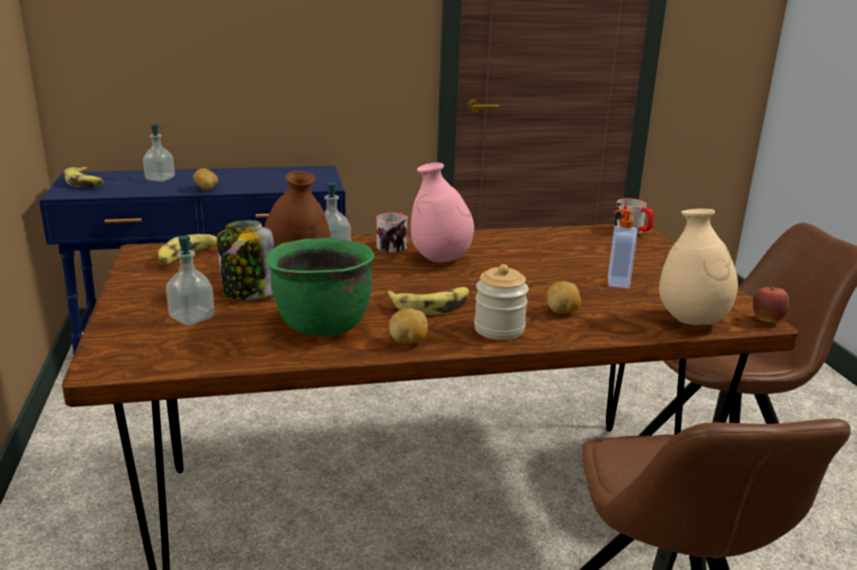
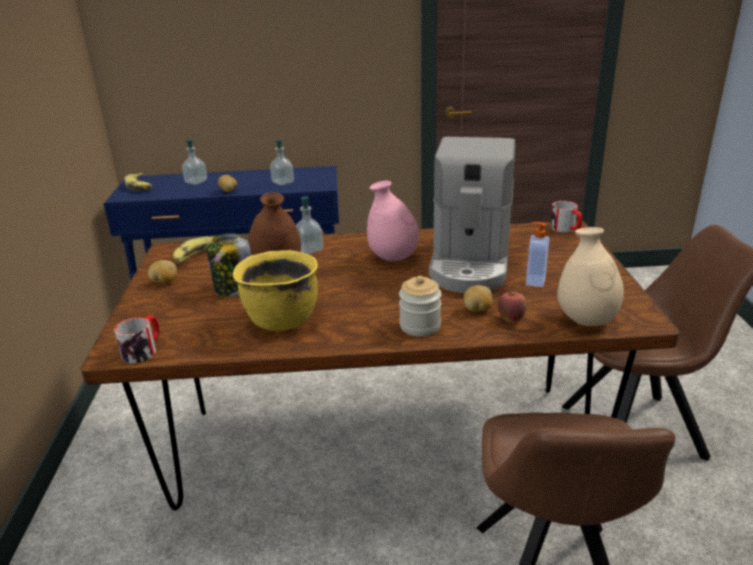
camera: 10 degrees right, 5 degrees up
(192, 318) = (186, 311): soap dispenser -> soap dispenser (283, 182)
(321, 325) = (281, 319): green cooking pot -> yellow cooking pot
(393, 244) = (359, 243): mug -> mug (143, 350)
(408, 342) = (343, 336): potato -> potato (165, 282)
(431, 306) = (372, 303): banana -> none
(535, 264) = (470, 263): none -> coffee machine
(767, 320) = (654, 321): apple -> apple (511, 319)

